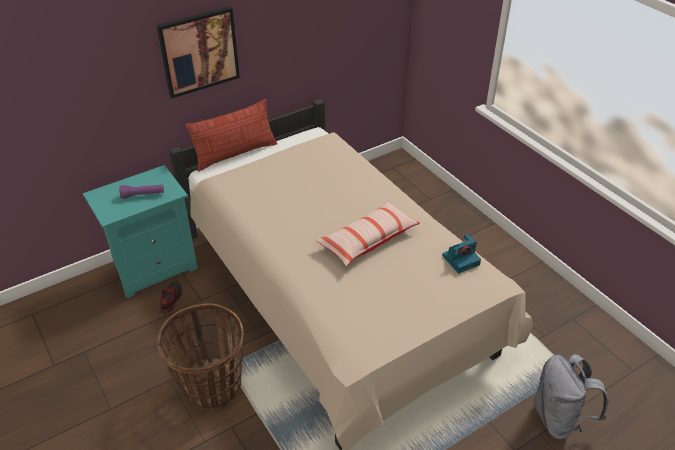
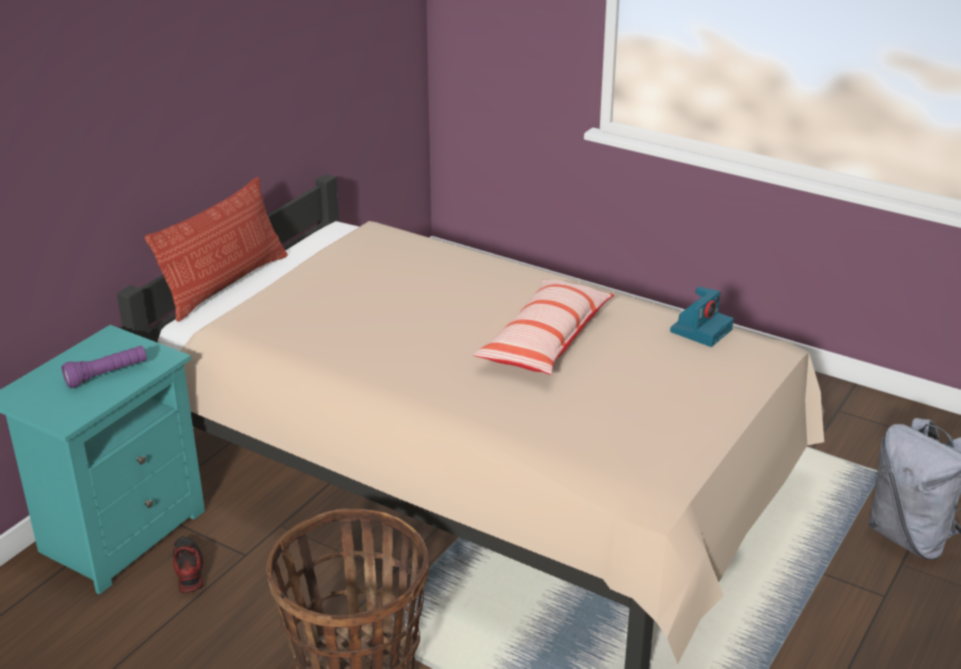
camera: 25 degrees left, 10 degrees down
(199, 51) = (151, 98): picture -> none

